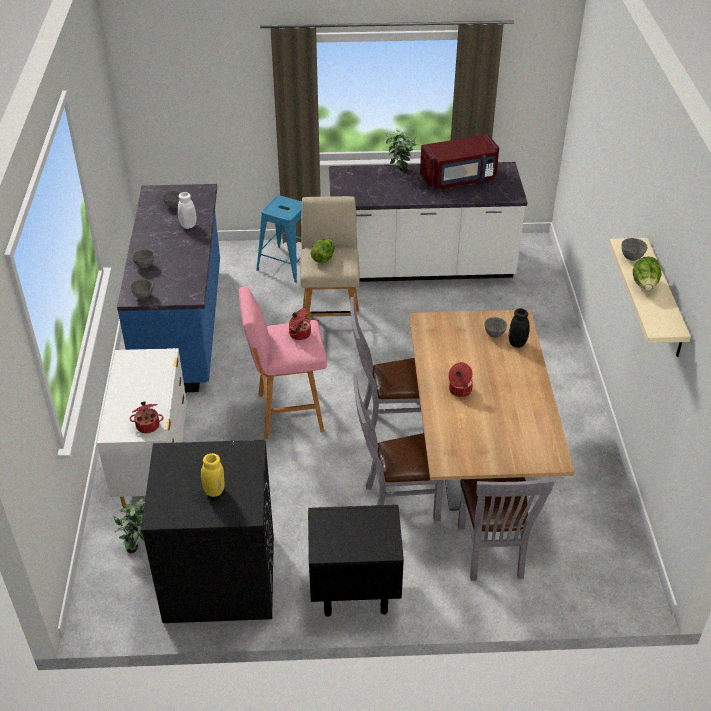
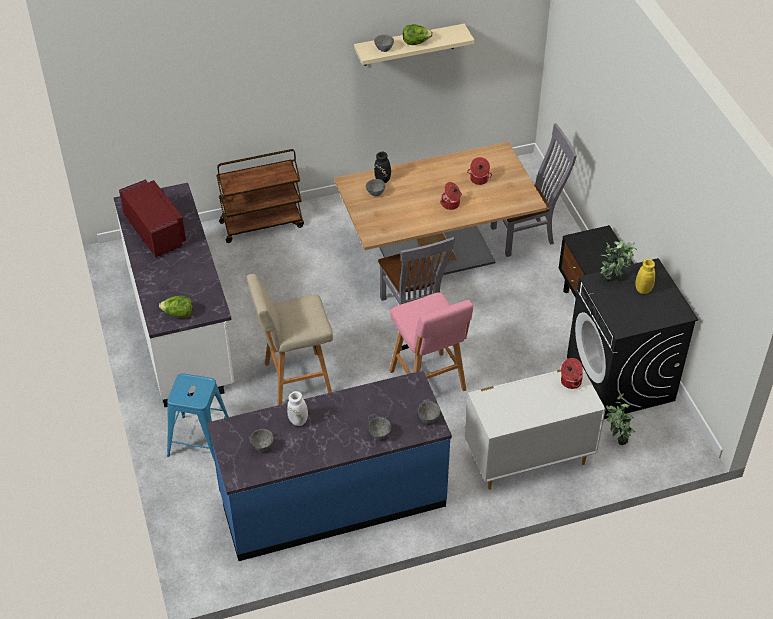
camera: 105 degrees left, 5 degrees up
(299, 333) = (418, 312): cooking pot -> cooking pot (479, 179)
(323, 258) = (300, 320): lettuce -> lettuce (178, 314)
(397, 501) = (499, 293): grey chair -> none
(400, 172) = (151, 276): potted plant -> potted plant (613, 279)
(557, 333) = (262, 224): none -> brown cart

